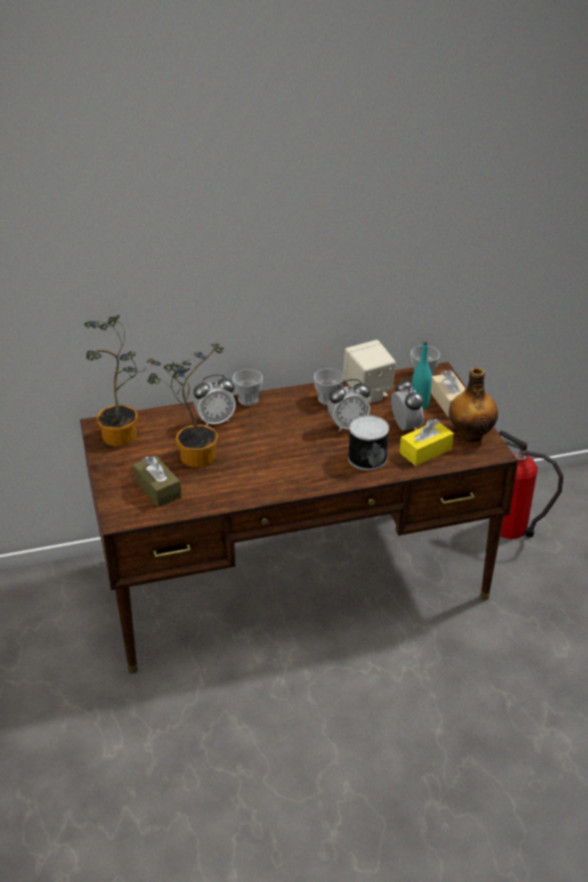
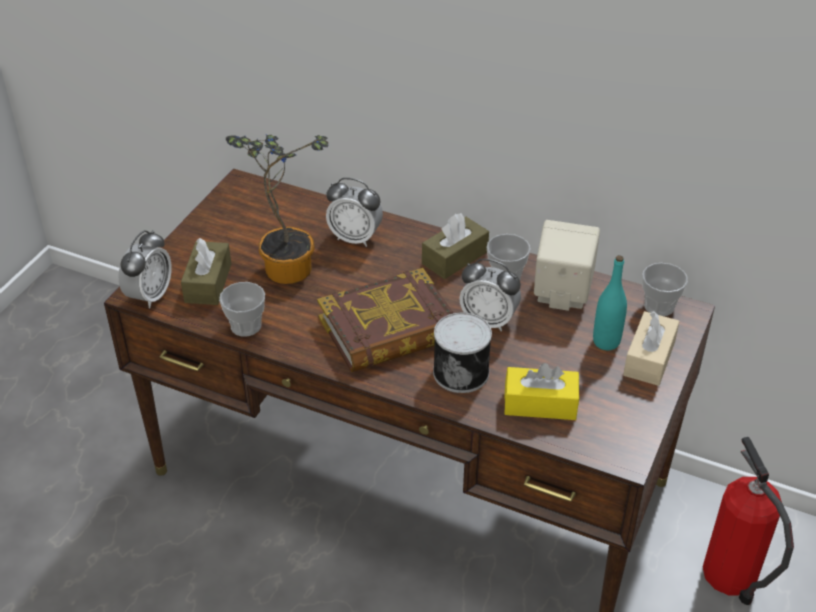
camera: 40 degrees right, 5 degrees up
(125, 436) = (249, 208): potted plant -> none
(248, 399) = (418, 232): cup -> cup (246, 326)
(287, 403) = (455, 258): none -> brown tissue box
(301, 457) = (389, 330): none -> book
(405, 427) = (554, 360): alarm clock -> alarm clock (150, 296)
(471, 434) = (624, 415): bottle -> none

